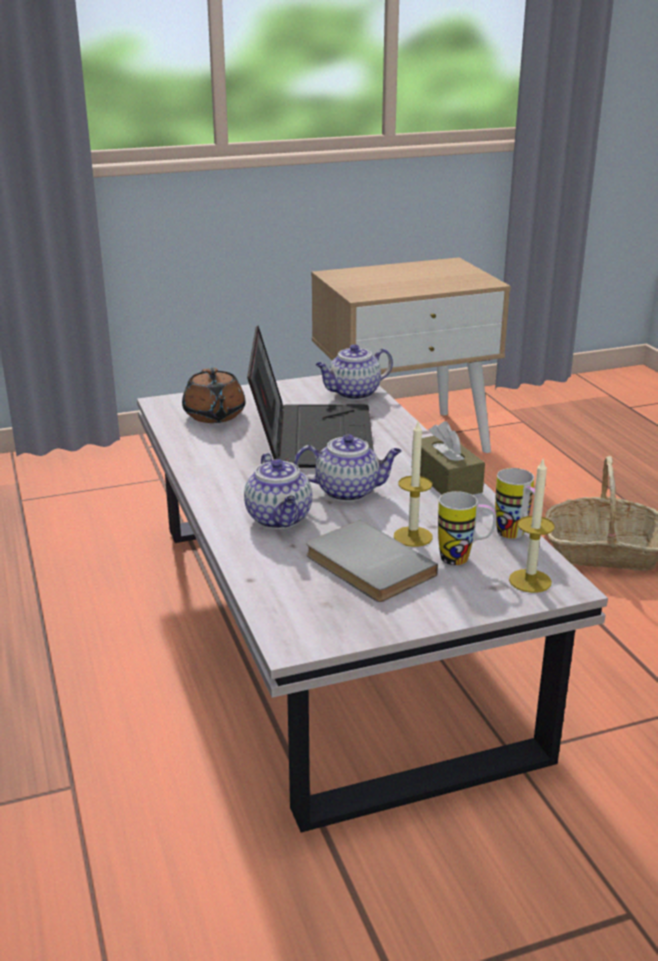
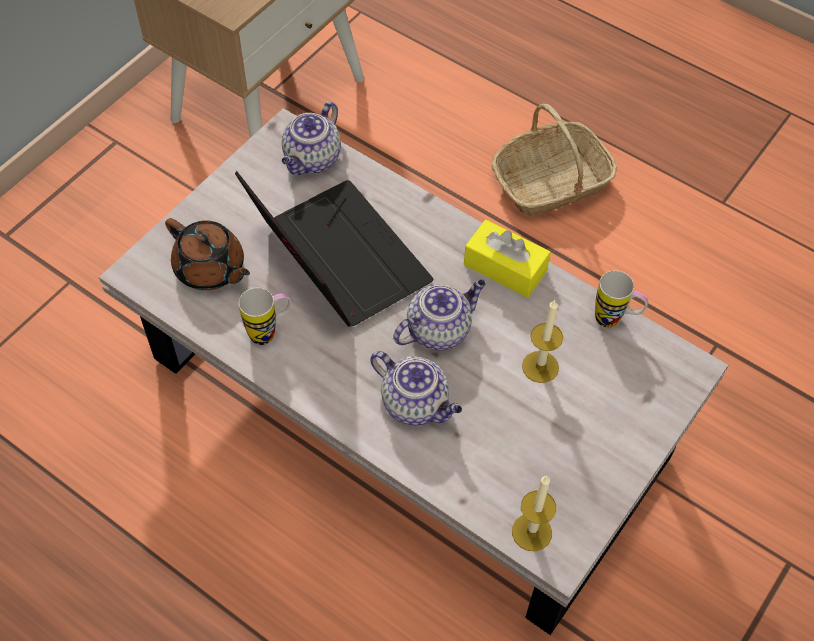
camera: 35 degrees left, 30 degrees up
(366, 566) = (536, 429): grey book -> none
(446, 480) = (505, 268): brown tissue box -> yellow tissue box
(464, 559) = (600, 375): mug -> mug (270, 332)
(530, 581) = (665, 376): candle -> candle (531, 532)

